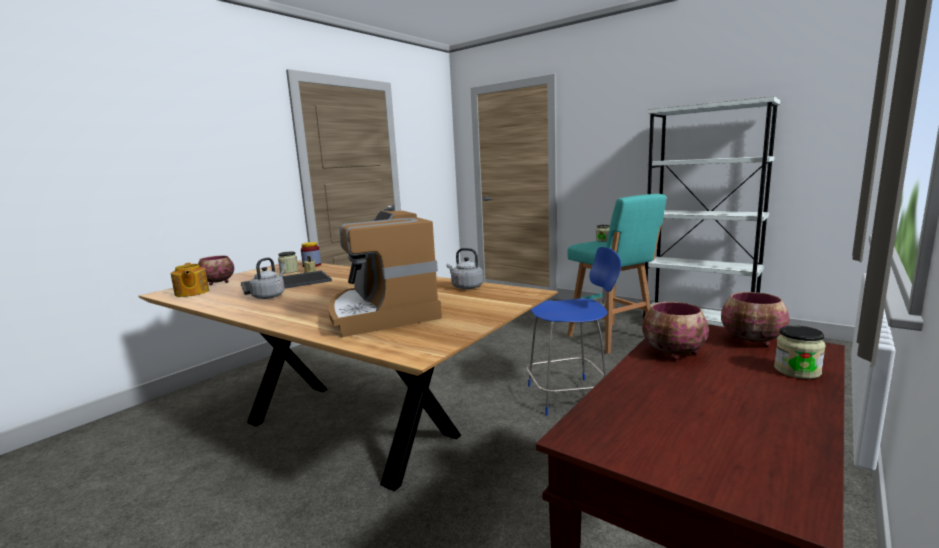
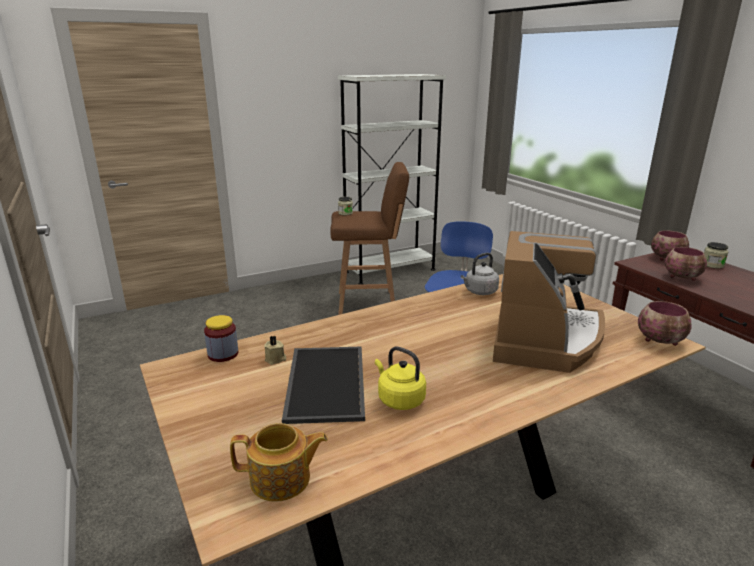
camera: 65 degrees left, 10 degrees up
(217, 283) = (229, 450): bowl -> bowl (661, 341)
(270, 296) = (399, 399): grey kettle -> yellow kettle
(289, 271) = (239, 375): jar -> none
(382, 313) = (545, 340): coffee machine -> coffee machine turned 75 degrees counterclockwise
(612, 338) = (369, 304): turquoise stool -> brown stool

